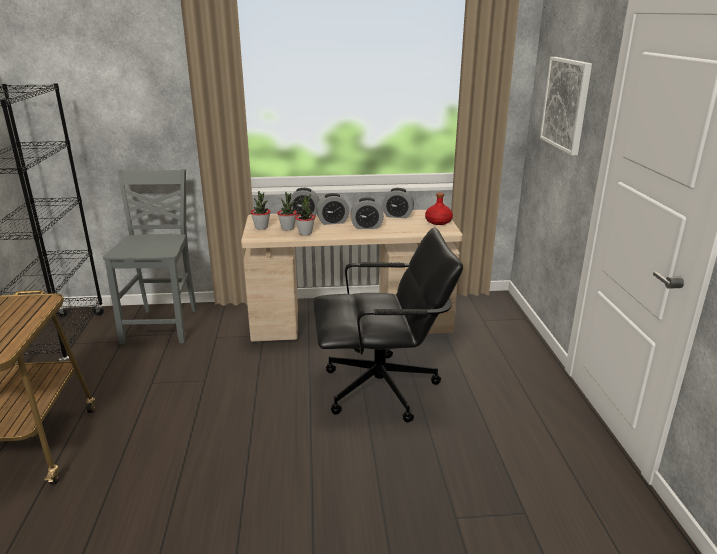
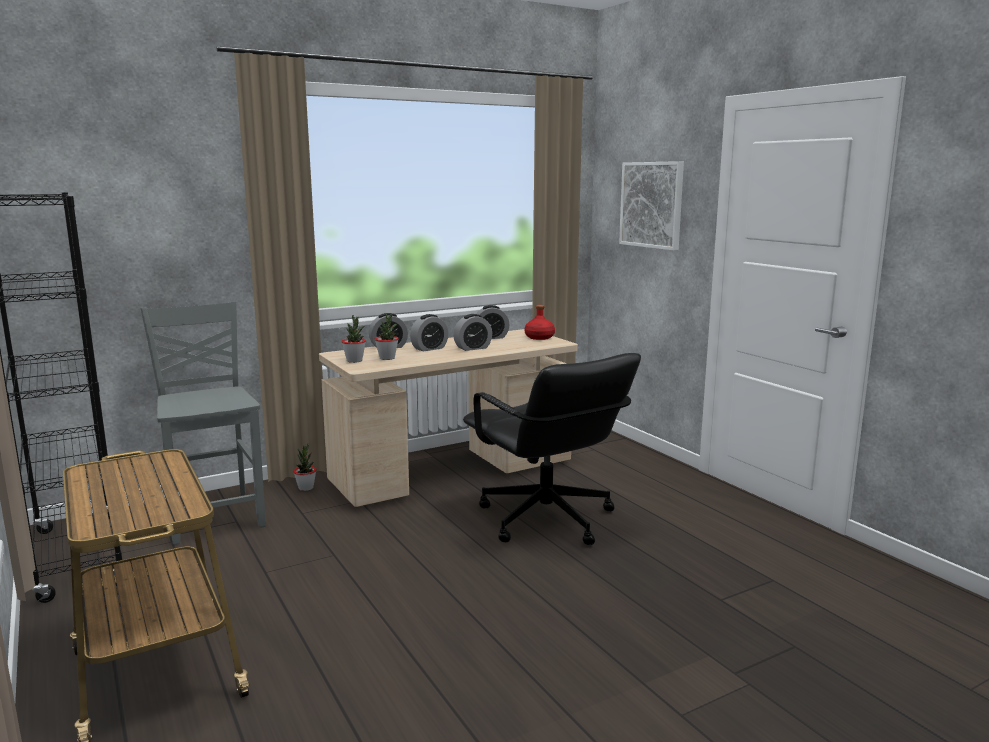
camera: 25 degrees left, 10 degrees down
(305, 233) = (414, 359): potted plant -> potted plant (306, 488)
(381, 389) = (546, 519): black office chair -> black office chair turned 90 degrees clockwise

